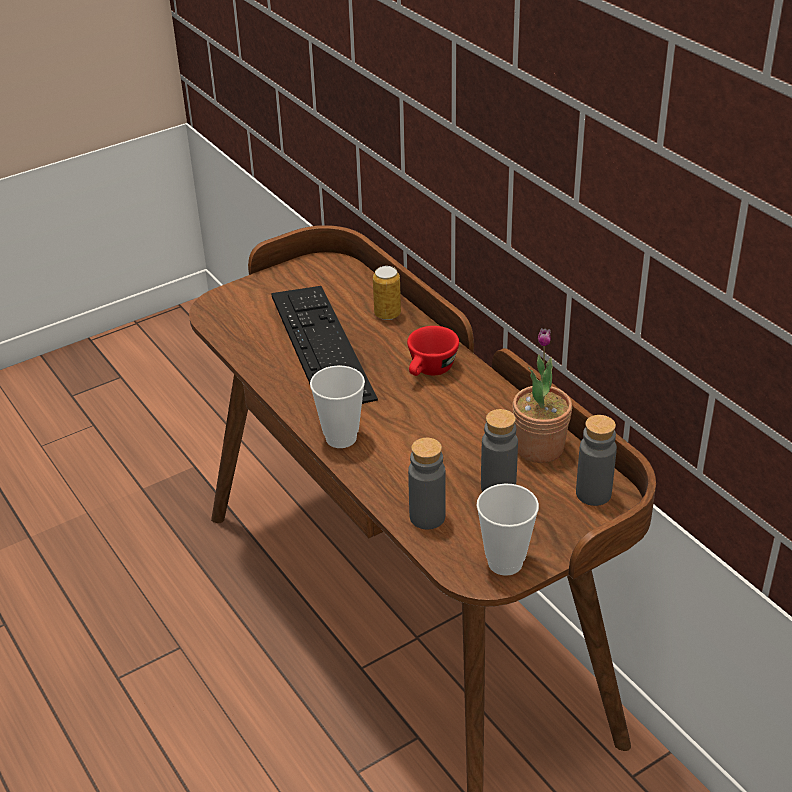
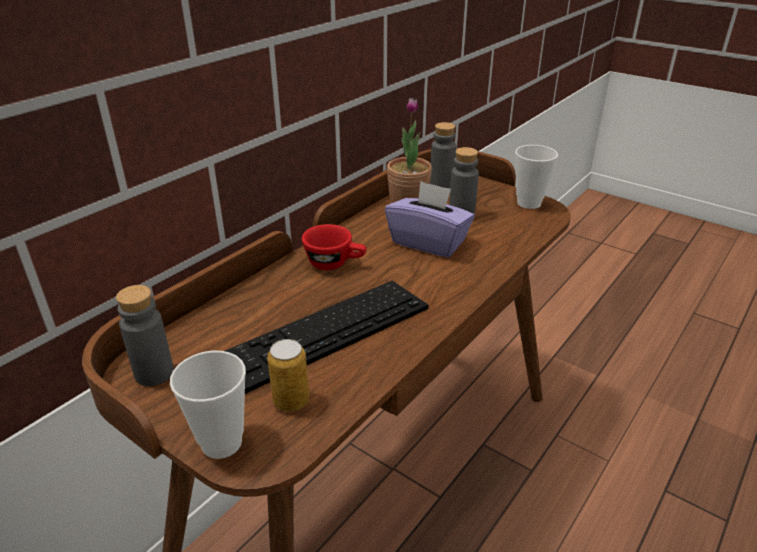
camera: 110 degrees left, 5 degrees down
(341, 438) = (456, 289): cup -> cup (221, 443)
(387, 314) = (245, 304): can -> can (291, 401)
(427, 517) = (514, 234): grey bottle -> grey bottle (154, 373)
(441, 443) = (428, 242): none -> purple tissue box

